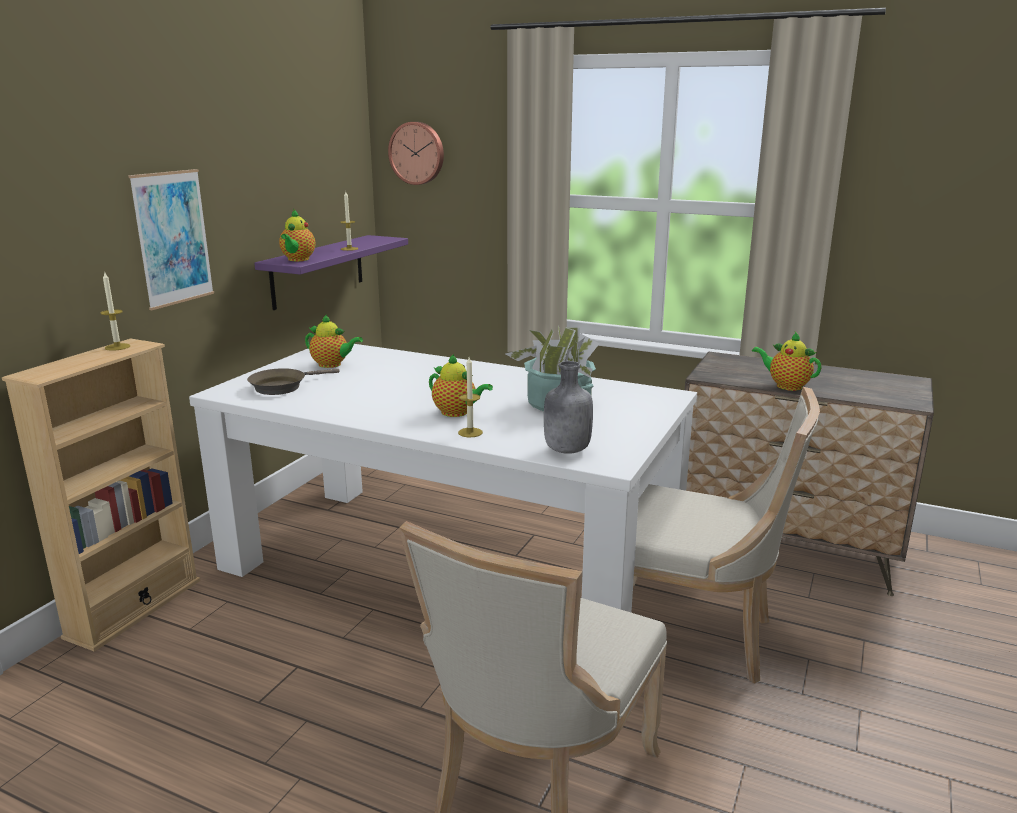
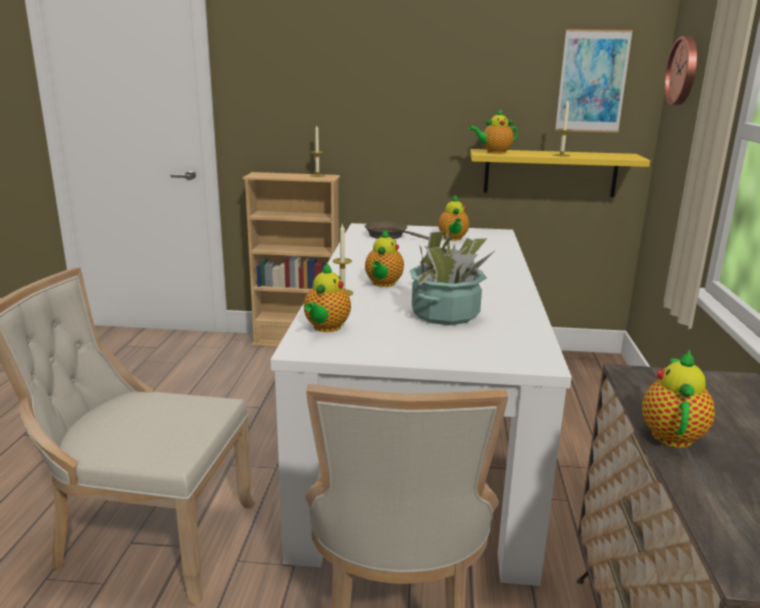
camera: 70 degrees right, 0 degrees up
(173, 238) = (392, 115): picture -> picture (592, 81)
(318, 271) = (550, 173): purple shelf -> yellow shelf
(566, 450) = (326, 328): grey bottle -> teapot

